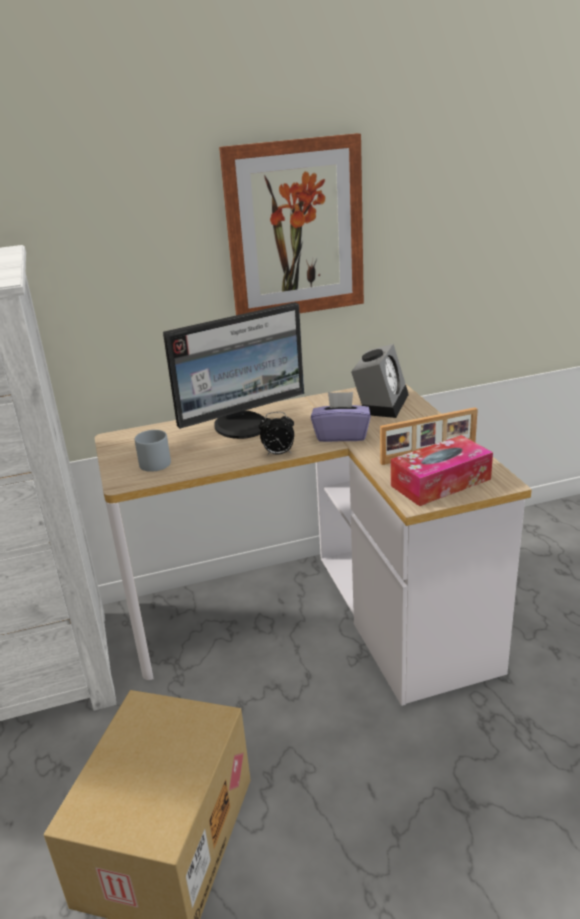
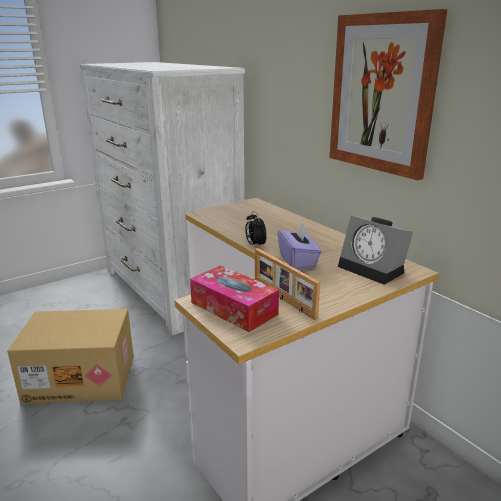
camera: 70 degrees right, 5 degrees down
(153, 461) = (228, 215): grey mug -> none
(242, 426) = (291, 229): monitor -> none
(381, 403) = (374, 269): alarm clock -> alarm clock turned 45 degrees clockwise

